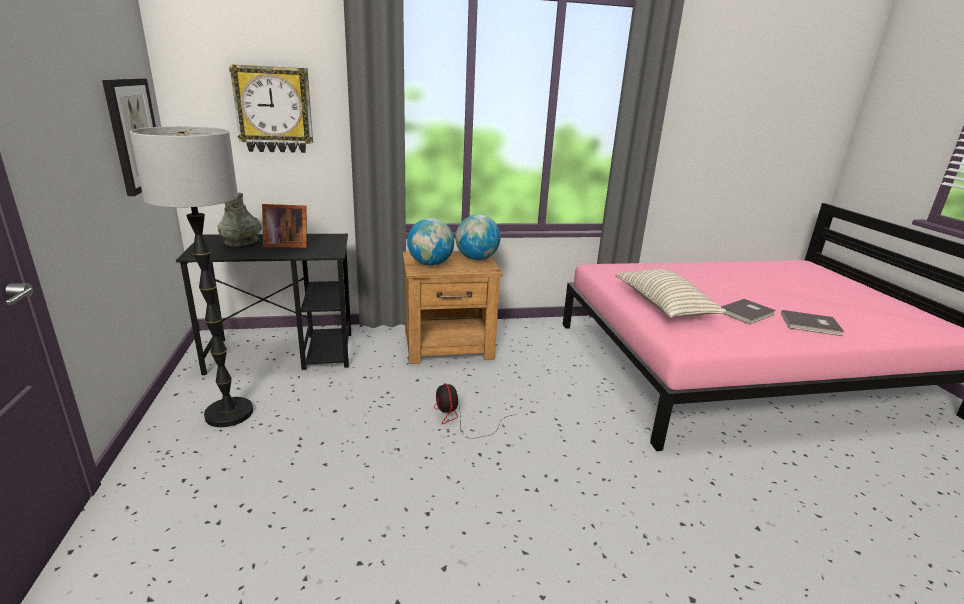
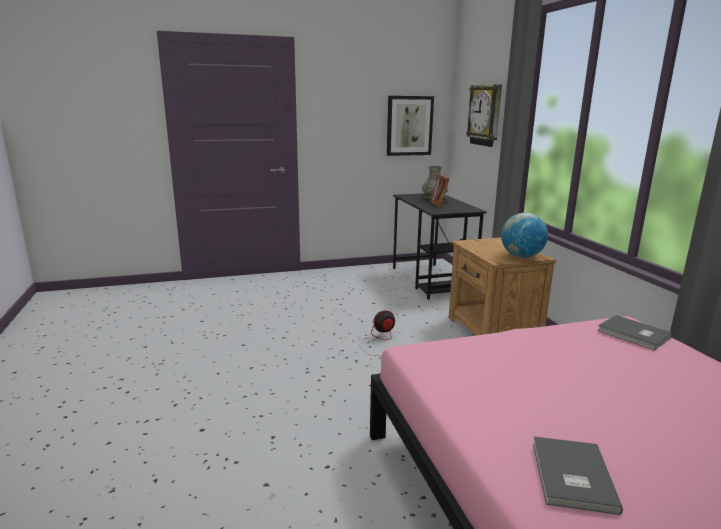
camera: 85 degrees right, 5 degrees down
(229, 413) = (359, 280): floor lamp -> none
(430, 264) = (485, 244): globe -> none
(664, 306) = (525, 353): pillow -> none
(747, 313) = (564, 415): grey book -> grey book (633, 335)

